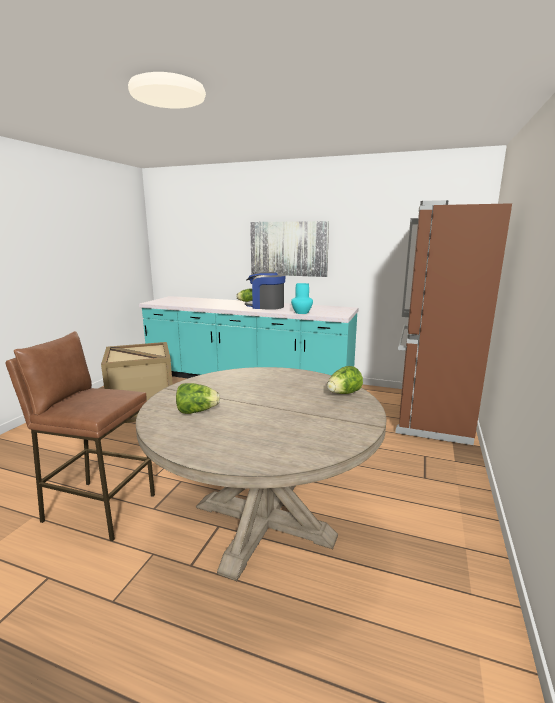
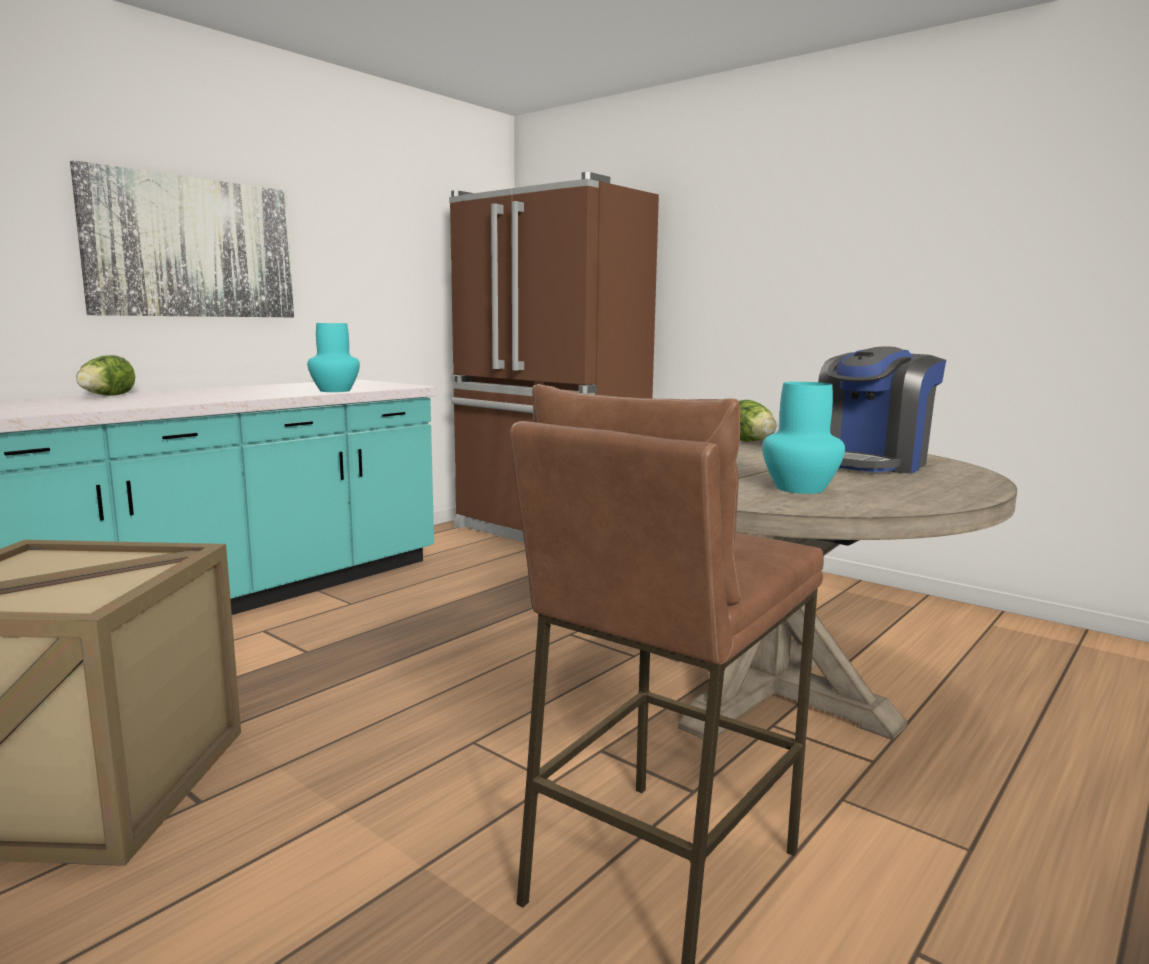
camera: 70 degrees left, 5 degrees down
(197, 411) = (799, 489): lettuce -> turquoise vase
(266, 306) = (206, 394): coffee machine -> coffee machine (870, 463)

